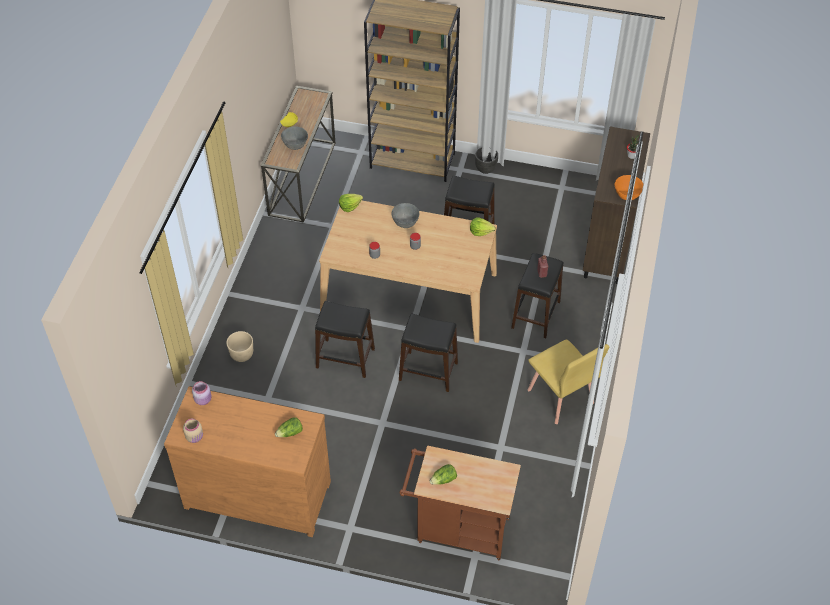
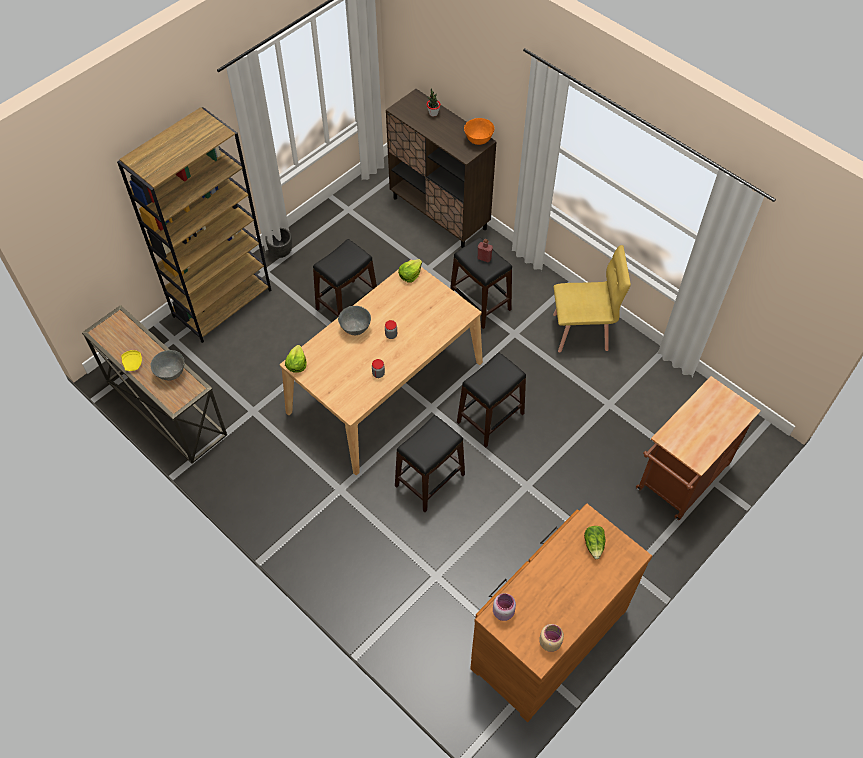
camera: 60 degrees left, 5 degrees up
(241, 355) = (363, 575): beige planter -> none
(443, 479) = (698, 443): lettuce -> none

